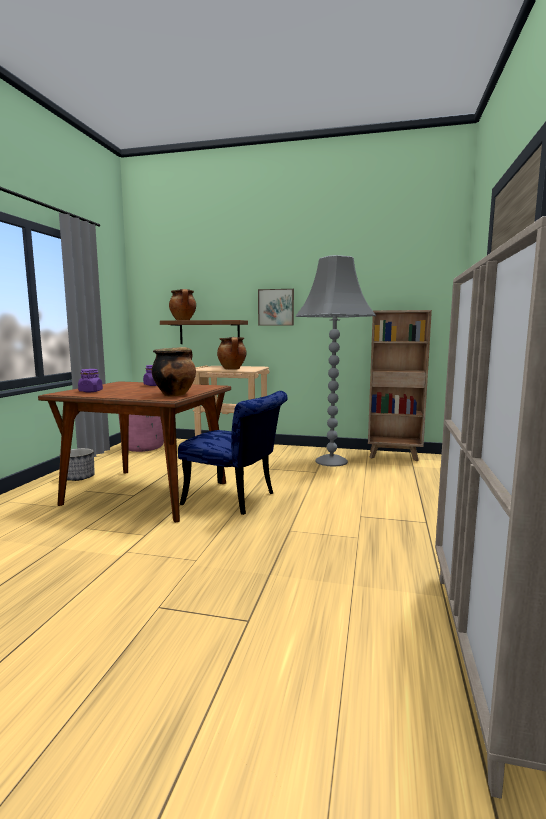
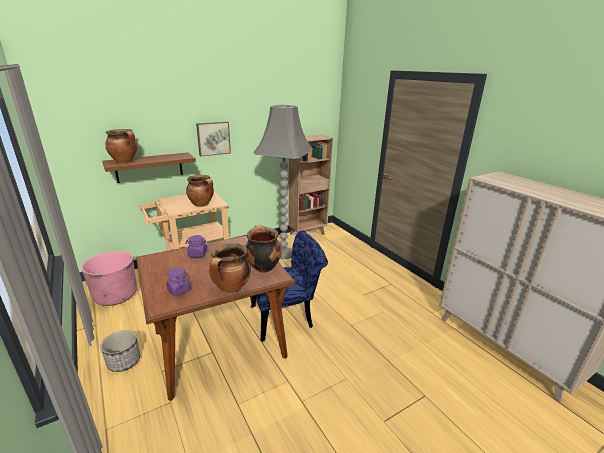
camera: 45 degrees left, 15 degrees up
(119, 396) = (231, 288): none -> cooking pot

